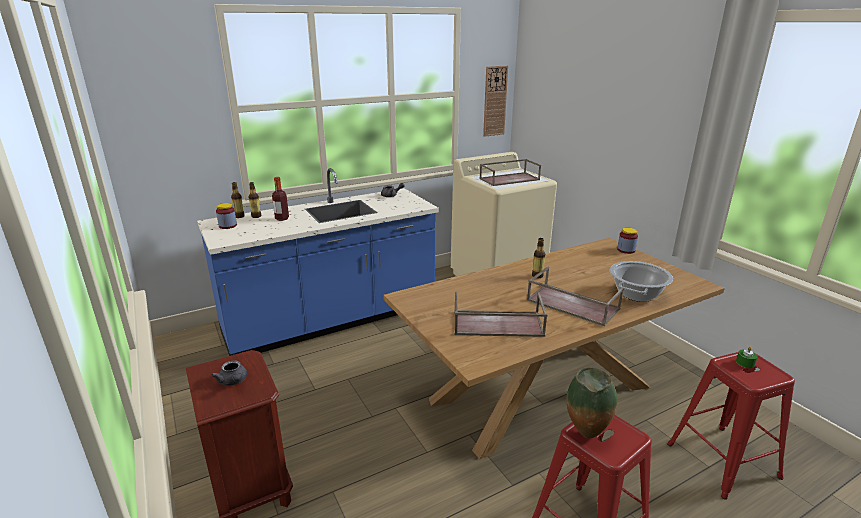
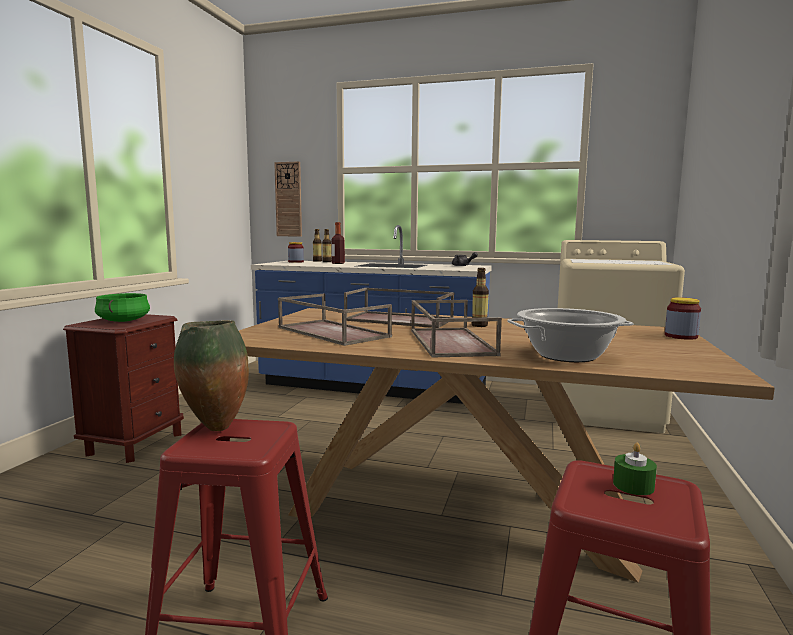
camera: 45 degrees right, 15 degrees down
(233, 382) = (124, 321): grey teapot -> green cooking pot
(494, 101) = (646, 177): wall clock -> wall clock (288, 199)
(509, 179) = (615, 261): brown tray -> brown tray (400, 320)

